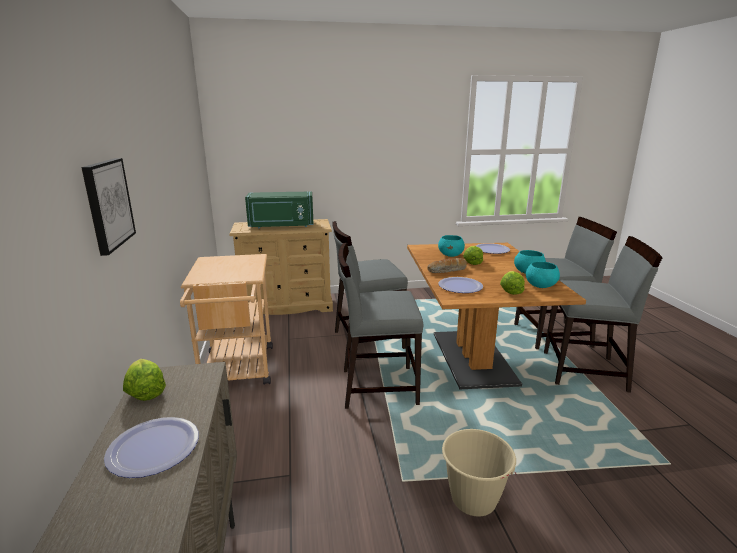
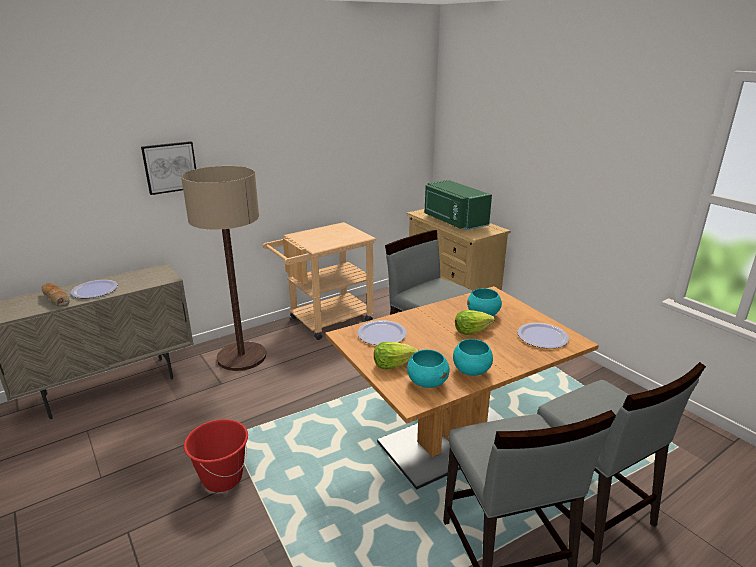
camera: 65 degrees right, 5 degrees up
(145, 391) = (144, 272): lettuce -> none
(245, 447) = (242, 357): none -> floor lamp
(378, 386) = (349, 391): grey chair -> none
(447, 271) = (423, 321): bread -> bread (55, 299)
(473, 499) = (222, 478): beige bucket -> red bucket

